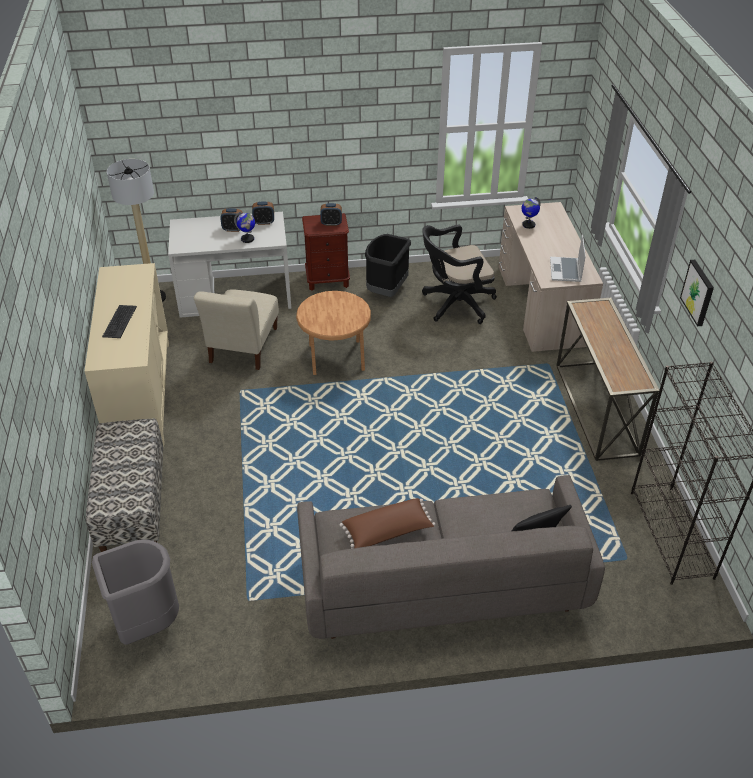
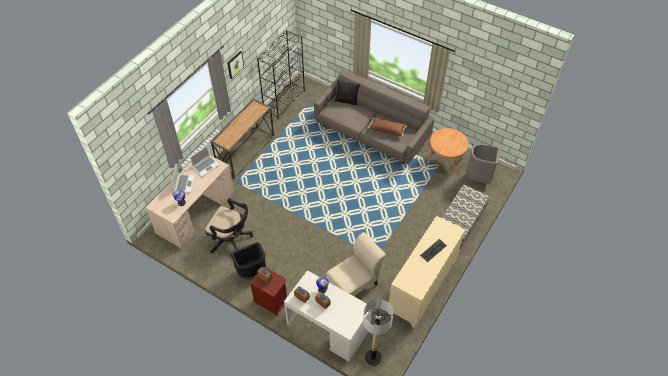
camera: 140 degrees left, 10 degrees up
(335, 357) = (317, 247): brown side table -> brown side table (445, 161)
(558, 241) = (184, 184): none -> laptop

